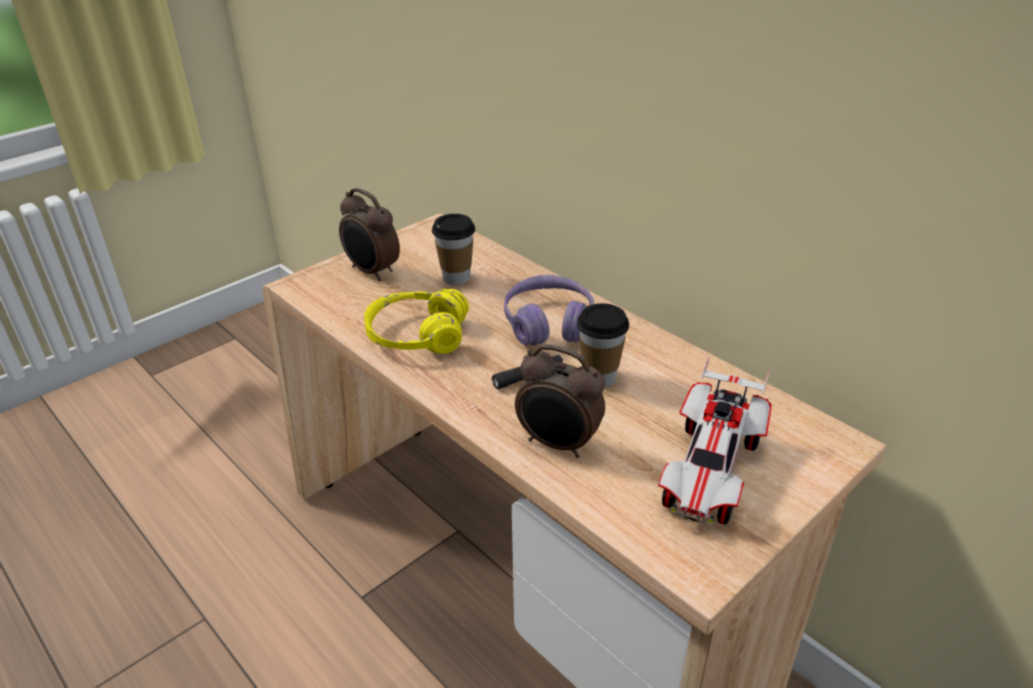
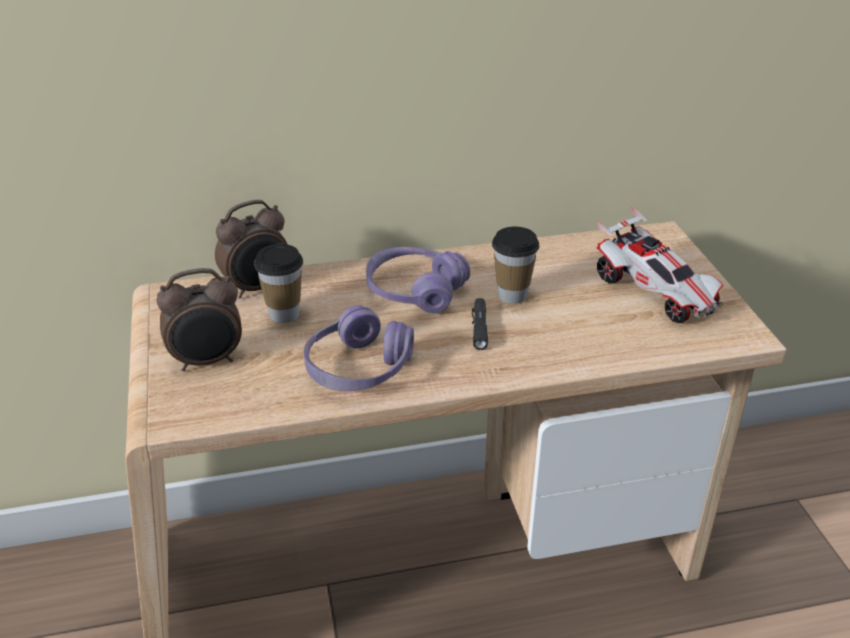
camera: 60 degrees left, 0 degrees up
(417, 336) = (358, 368): yellow headphones -> purple headphones
(558, 444) = (578, 344): alarm clock -> alarm clock (257, 288)

